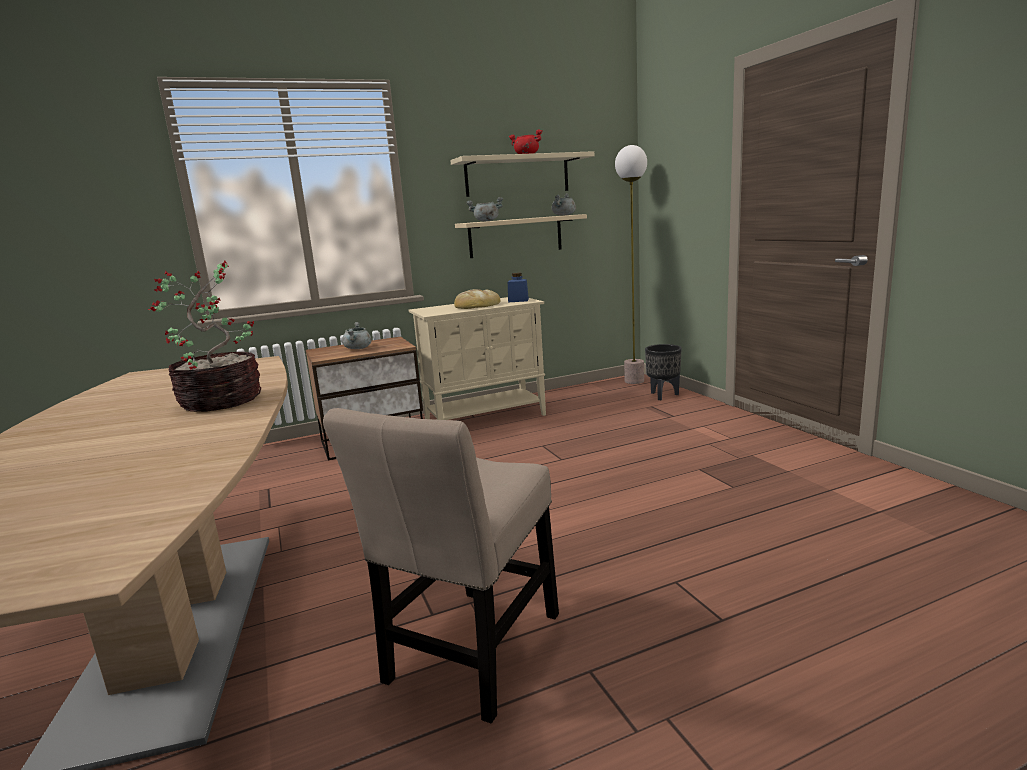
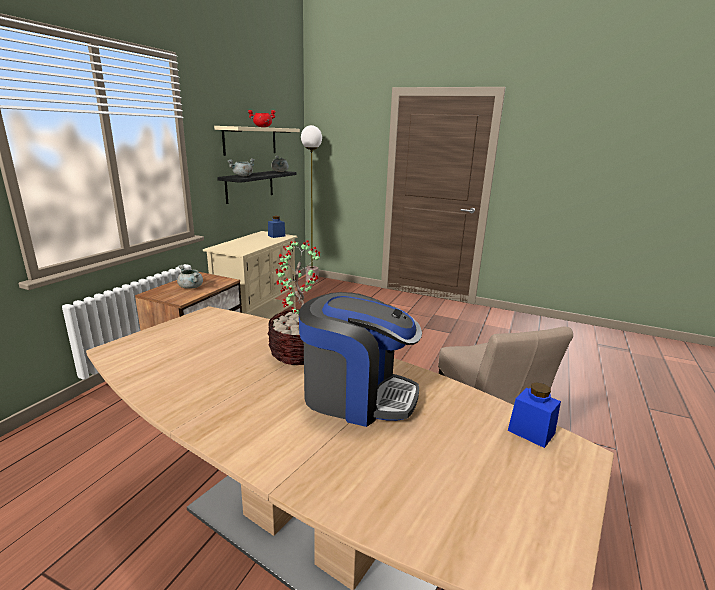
camera: 45 degrees left, 5 degrees up
(133, 530) = (531, 432): none -> blue jar
(142, 444) = (356, 395): none -> coffee machine
(476, 304) = (253, 241): bread -> none
(515, 236) = (250, 186): beige shelf -> black shelf
(663, 395) = (343, 288): black planter -> none

